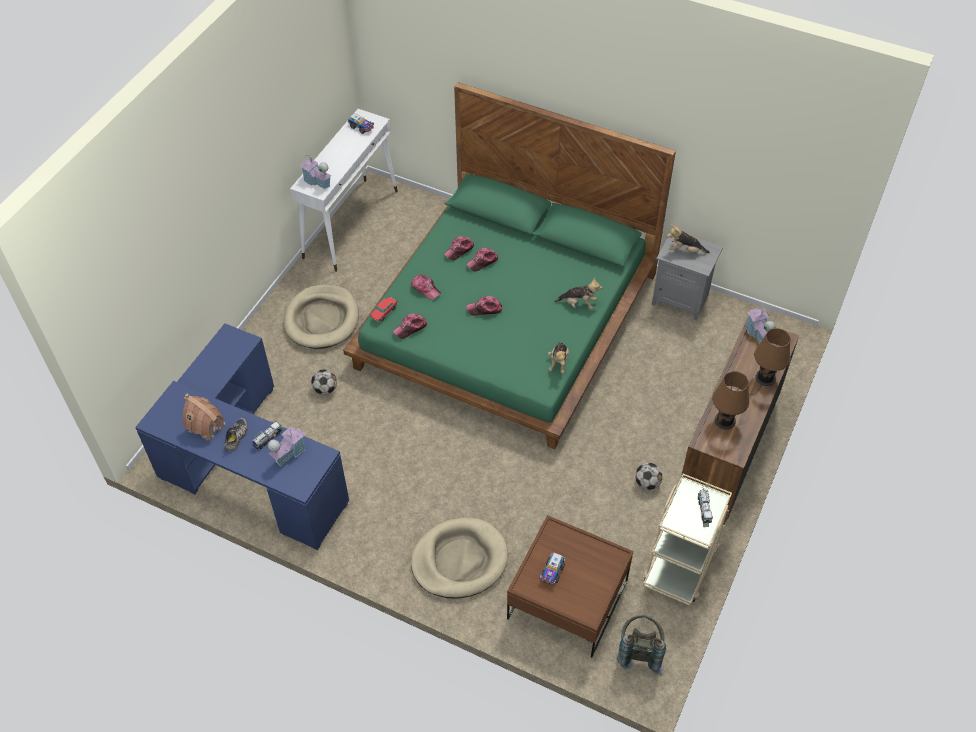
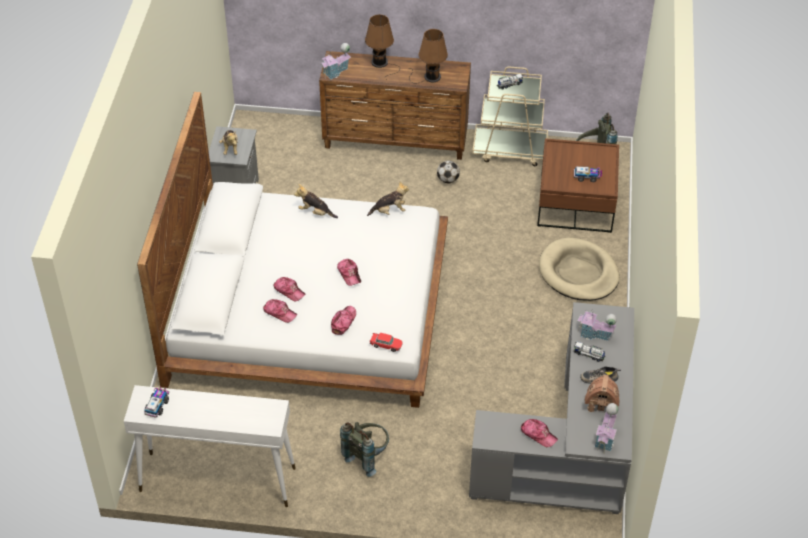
camera: 110 degrees left, 5 degrees down
(247, 469) = (571, 448): blue desk -> grey desk
(317, 182) = (262, 415): toy house -> toy house (605, 438)
(322, 319) = (367, 456): beige dog bed -> grey backpack
(325, 389) = (454, 421): football -> none
(410, 328) = (397, 319): cap -> cap (538, 434)
(506, 320) = (310, 308): green bed -> white bed
(578, 304) = (315, 212): plush toy -> plush toy turned 60 degrees counterclockwise

